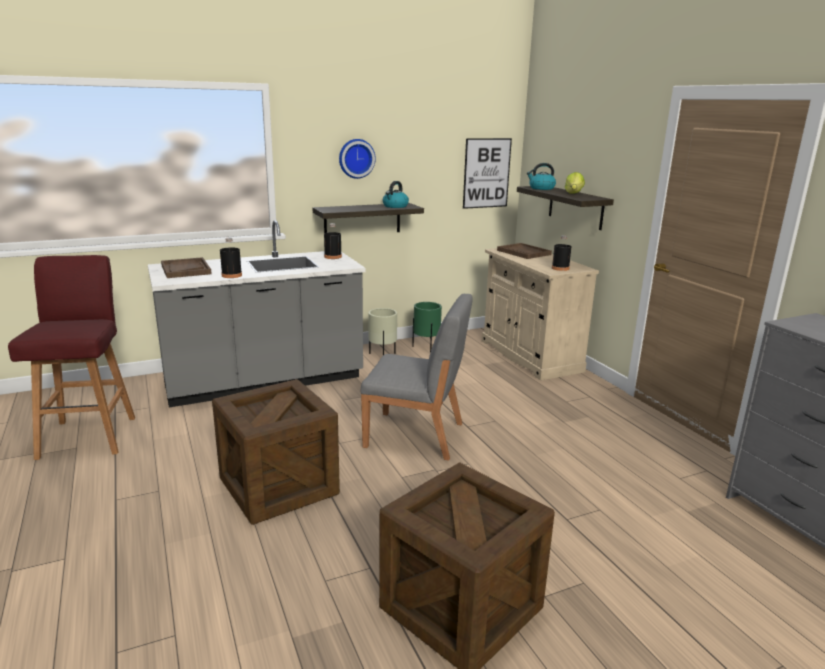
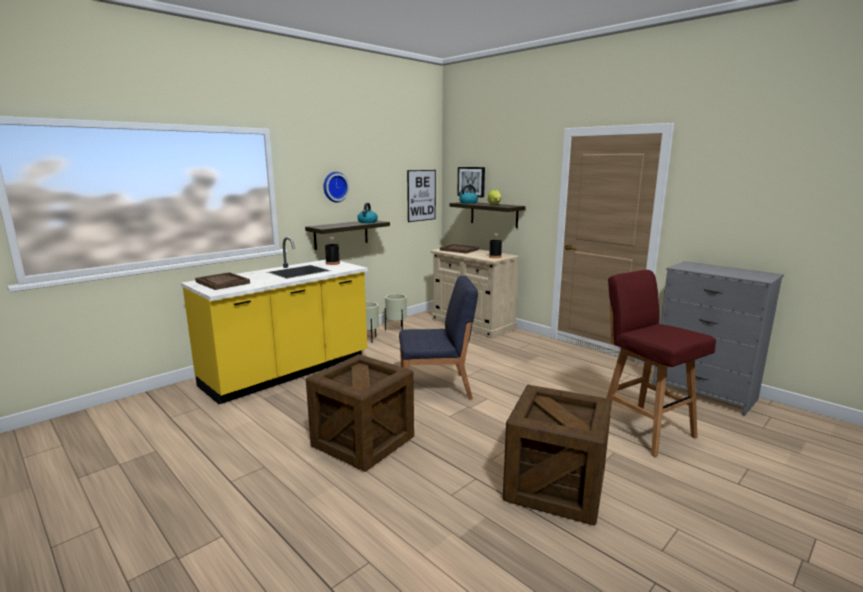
camera: 20 degrees left, 5 degrees down
(89, 436) = (160, 439): red stool -> red stool (644, 430)
(231, 275) = (269, 282): black bottle -> none
(264, 382) = (288, 372): grey counter -> yellow counter
(415, 435) = (436, 388): grey chair -> blue chair
(426, 348) = (396, 330): green planter -> beige planter
(554, 158) = (471, 181): none -> picture

